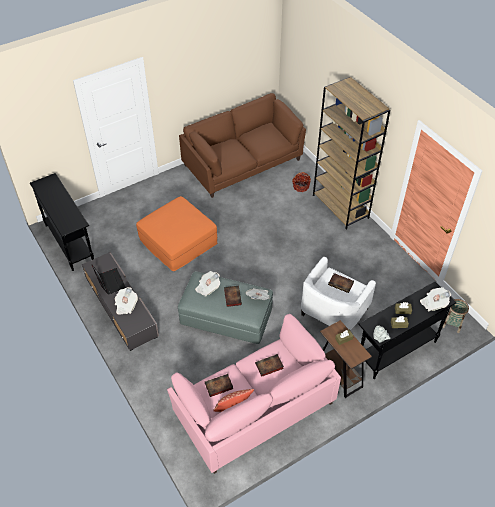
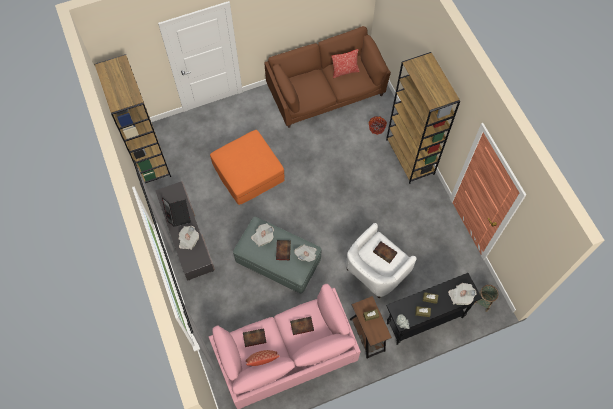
camera: 10 degrees right, 15 degrees up
(69, 243) = (149, 158): black console table -> brown bookcase
(260, 136) = (345, 71): none -> pillow

